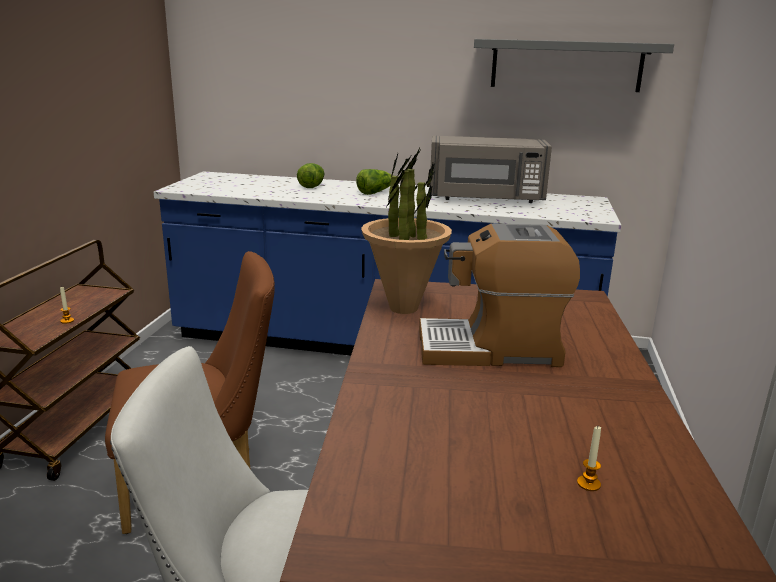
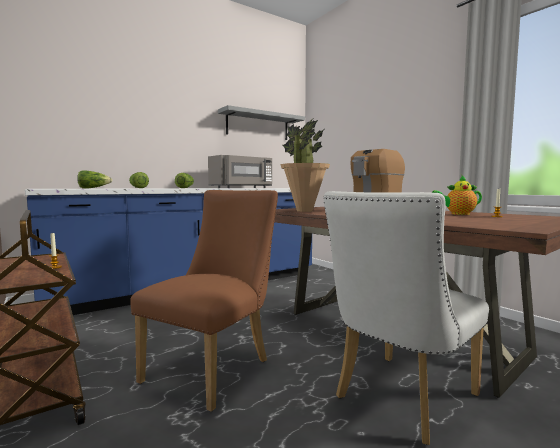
camera: 45 degrees left, 15 degrees down
(245, 186) = (93, 188): none -> lettuce
(582, 433) = (458, 214): none -> teapot

